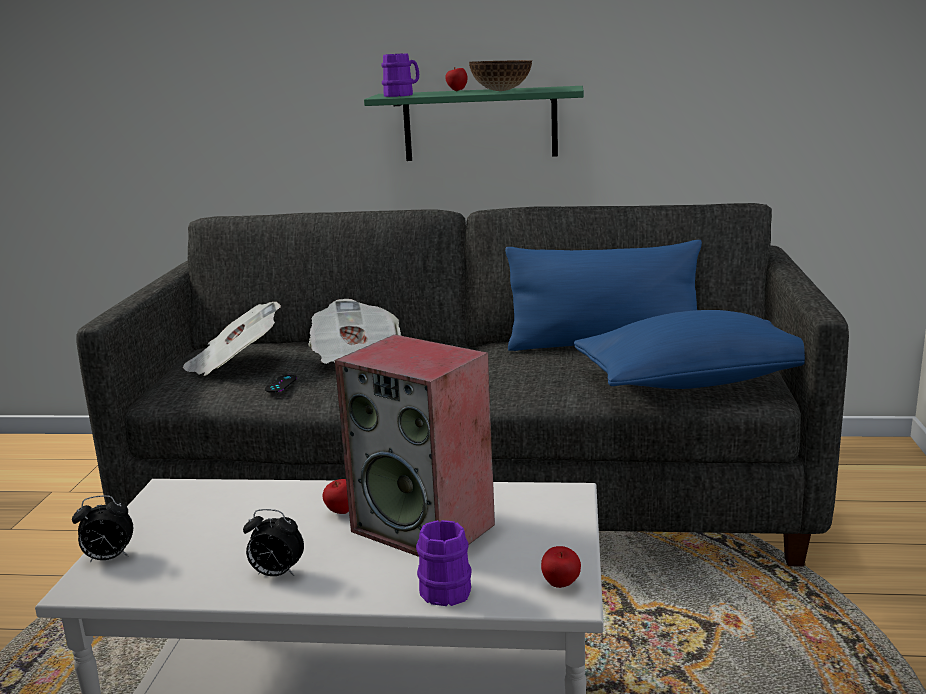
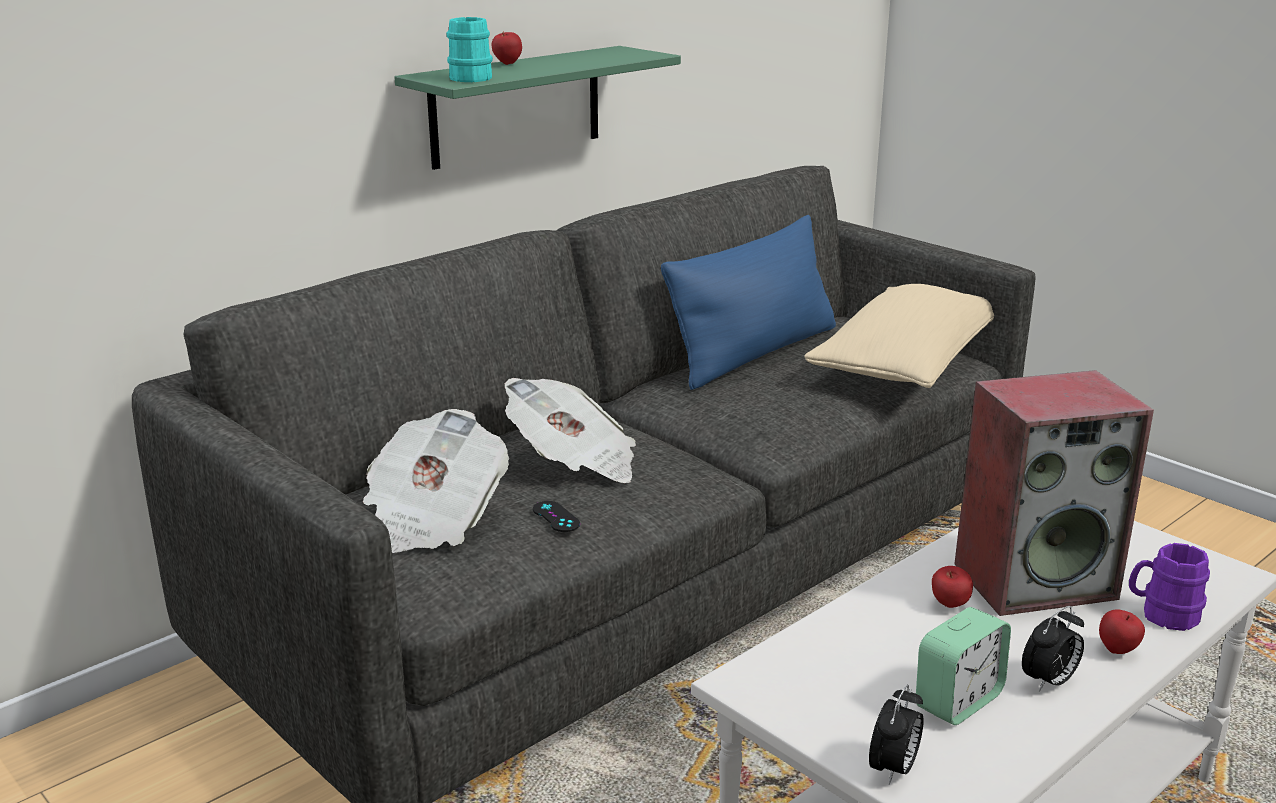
camera: 50 degrees left, 5 degrees up
(214, 553) = (958, 701): none -> alarm clock
(402, 95) = (472, 77): purple mug -> turquoise mug
(502, 91) = (579, 61): bowl -> none
(561, 586) = (1210, 567): apple -> apple (1118, 651)
(694, 381) = (904, 365): blue pillow -> beige pillow

